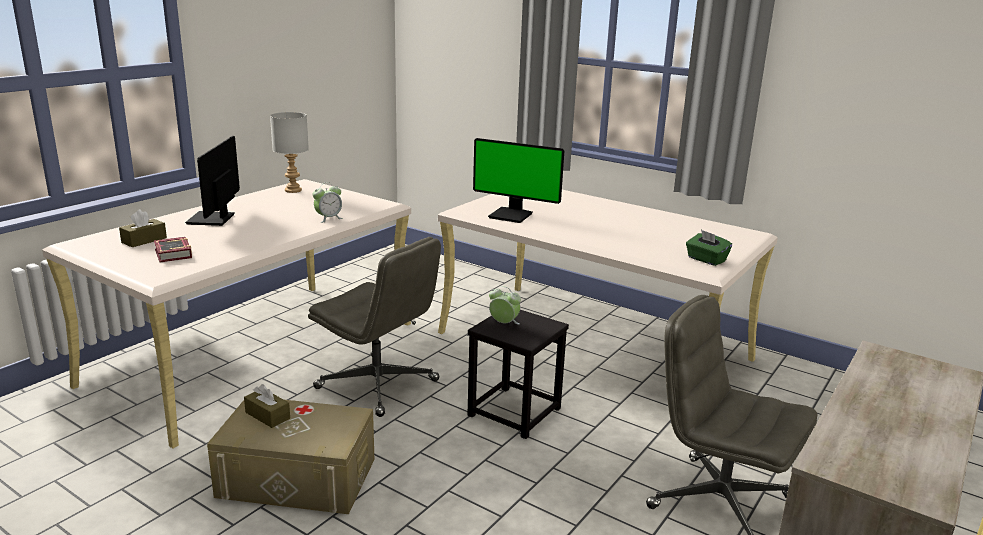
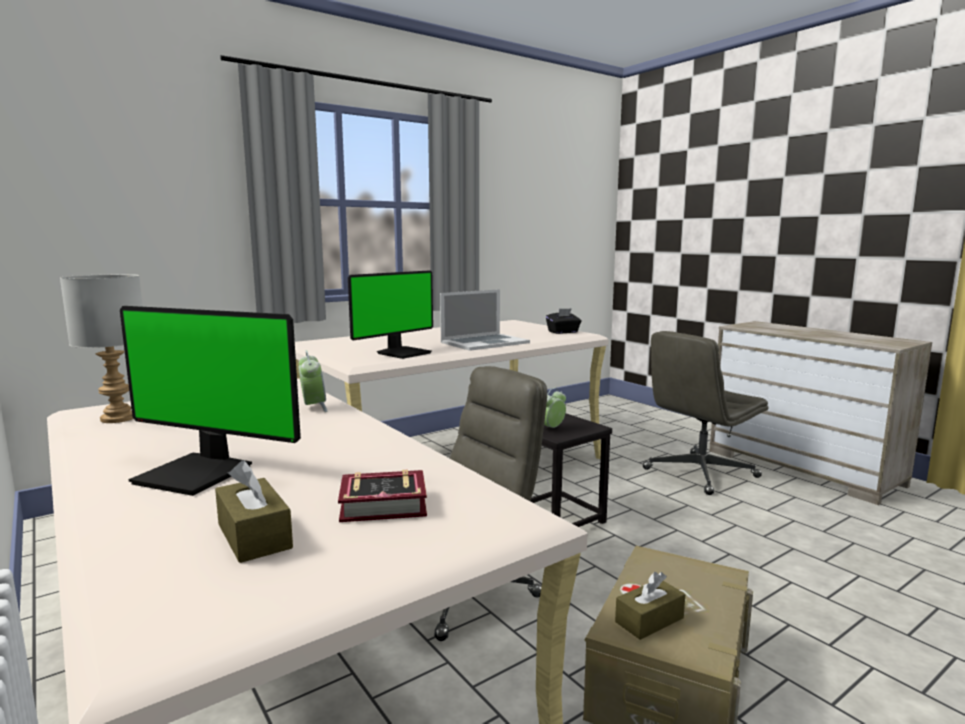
camera: 70 degrees left, 10 degrees down
(593, 234) = (484, 342): none -> laptop
(706, 260) = (563, 332): green tissue box -> black tissue box

